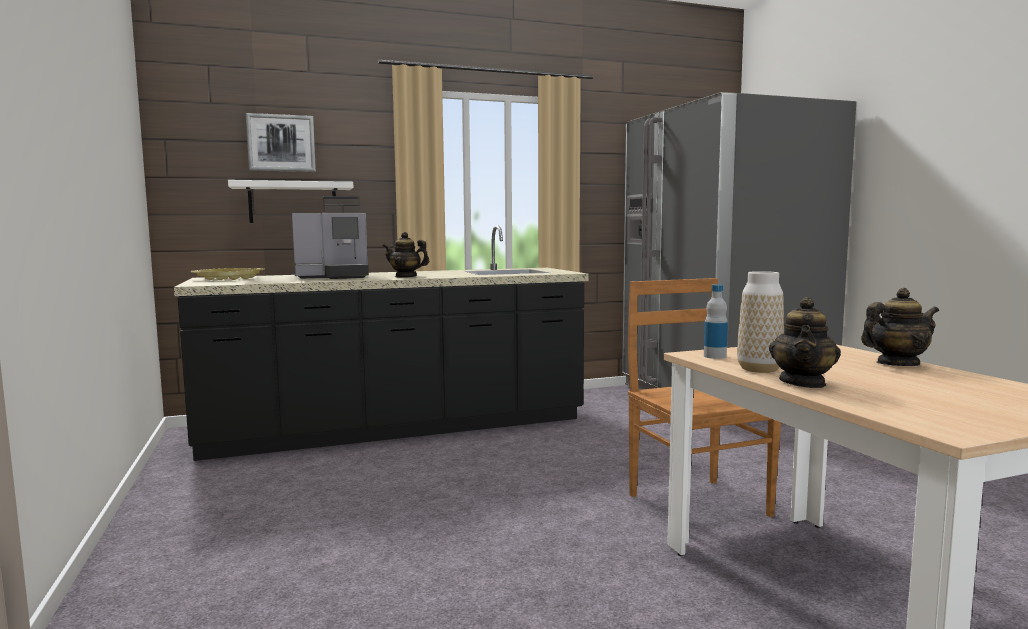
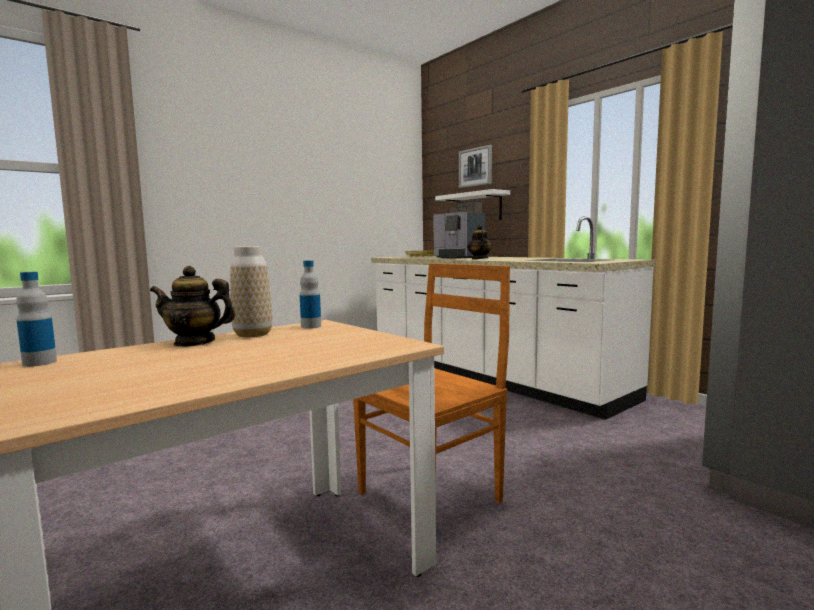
camera: 70 degrees right, 0 degrees up
(397, 428) = (487, 375): black counter -> white counter
(897, 364) = (286, 364): teapot -> none
(926, 422) = (39, 363): none -> bottle

